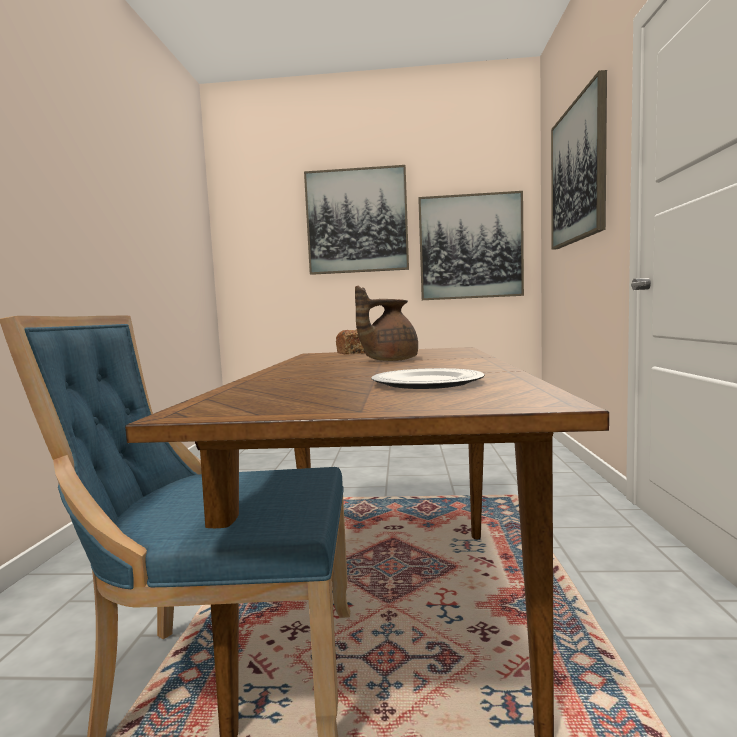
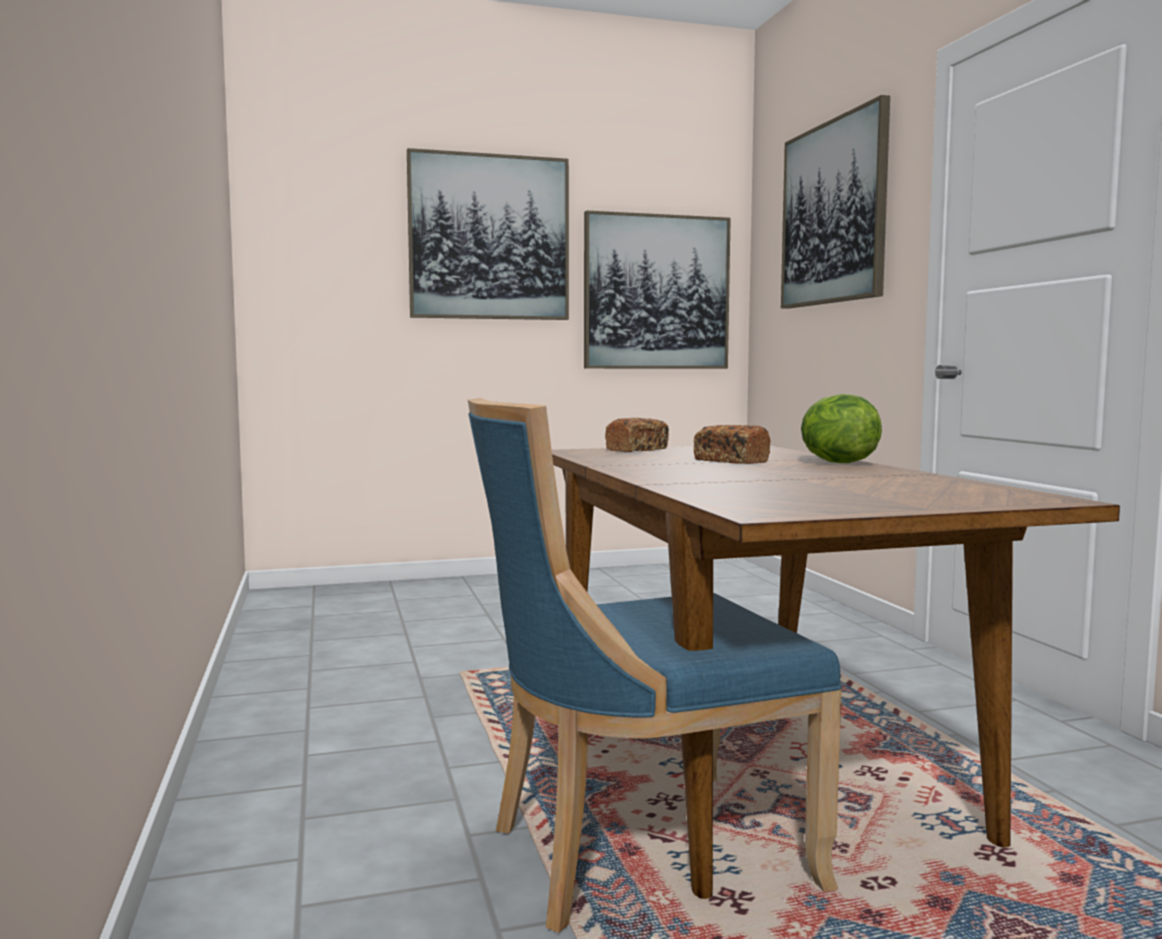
camera: 20 degrees left, 0 degrees up
(388, 360) = (730, 461): brown teapot -> bread
(427, 382) = (887, 485): plate -> none
(467, 361) = (836, 463): none -> lettuce

